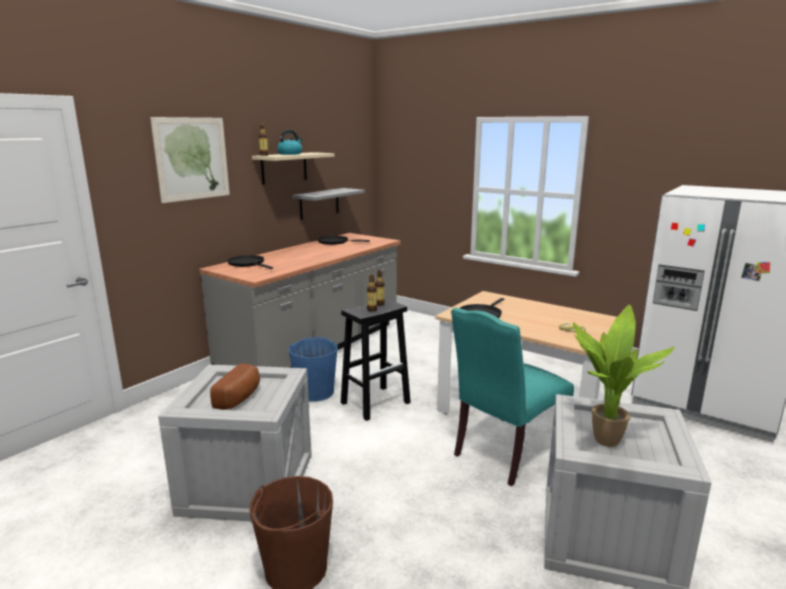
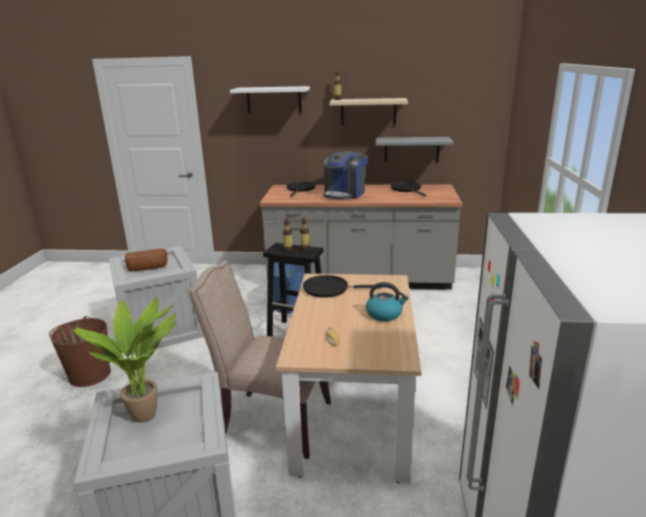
camera: 60 degrees right, 5 degrees up
(192, 158) = (274, 100): picture -> white shelf
(290, 154) = (365, 99): kettle -> kettle (385, 314)
(303, 256) = (345, 194): none -> coffee machine
(506, 453) = (271, 420): turquoise chair -> beige chair

